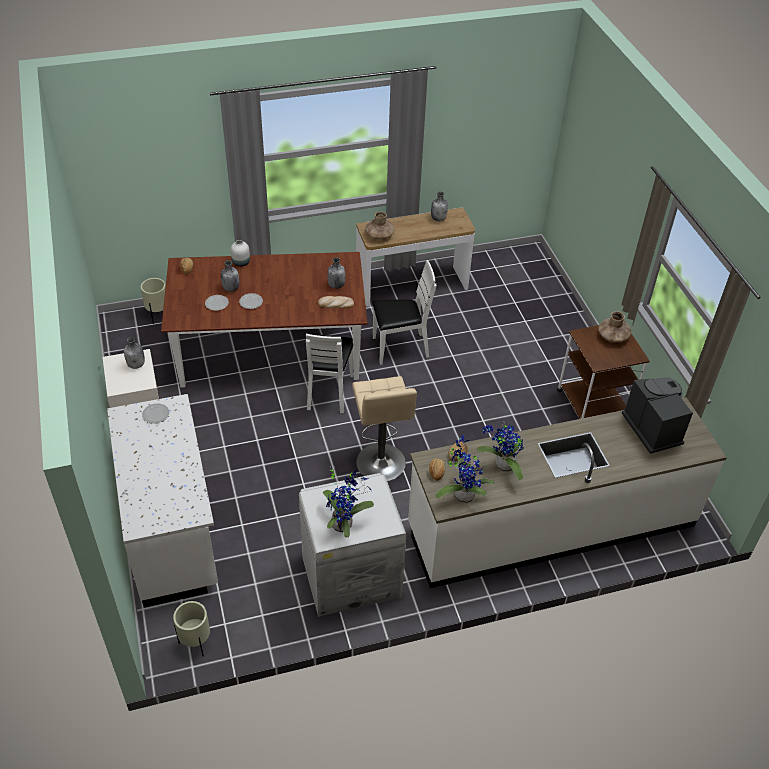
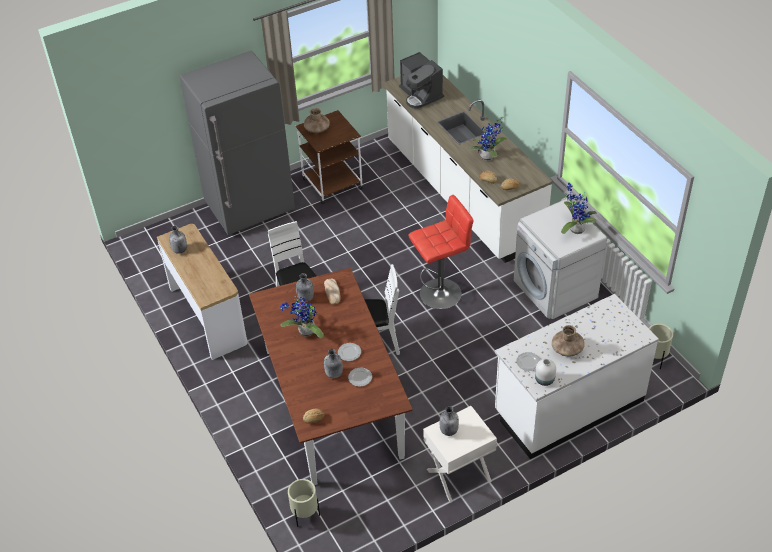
camera: 100 degrees left, 0 degrees up
(241, 262) = (290, 378): white vase -> white vase (544, 380)
(379, 235) = (217, 286): brown vase -> brown vase (567, 349)
(380, 463) = (441, 294): beige stool -> red stool
(462, 494) = (523, 172): potted plant -> potted plant (305, 332)
(560, 333) = (251, 210): none -> grey fridge
(652, 428) = (420, 95): coffee machine -> coffee machine turned 90 degrees counterclockwise

